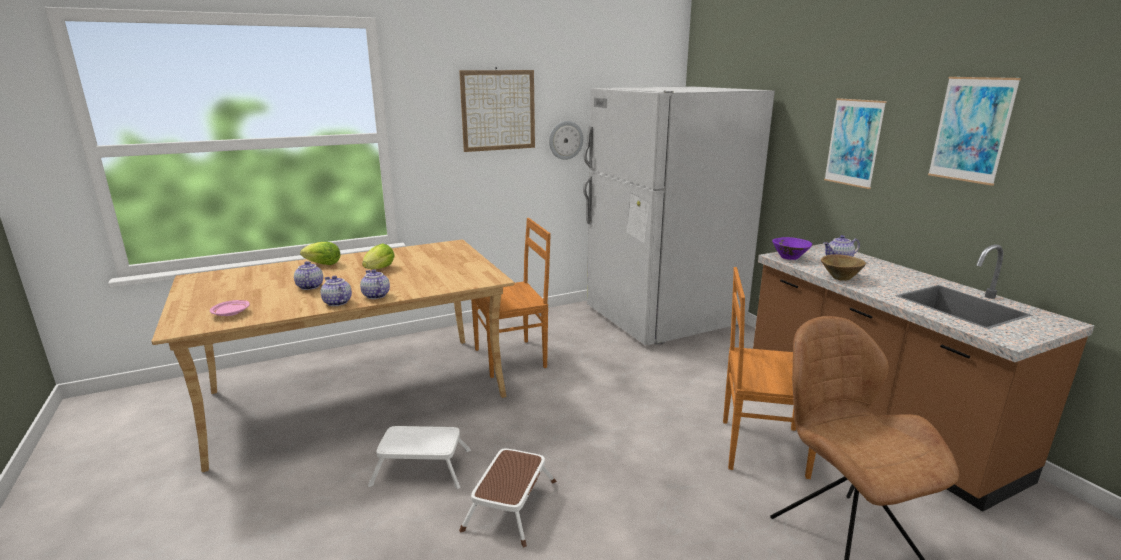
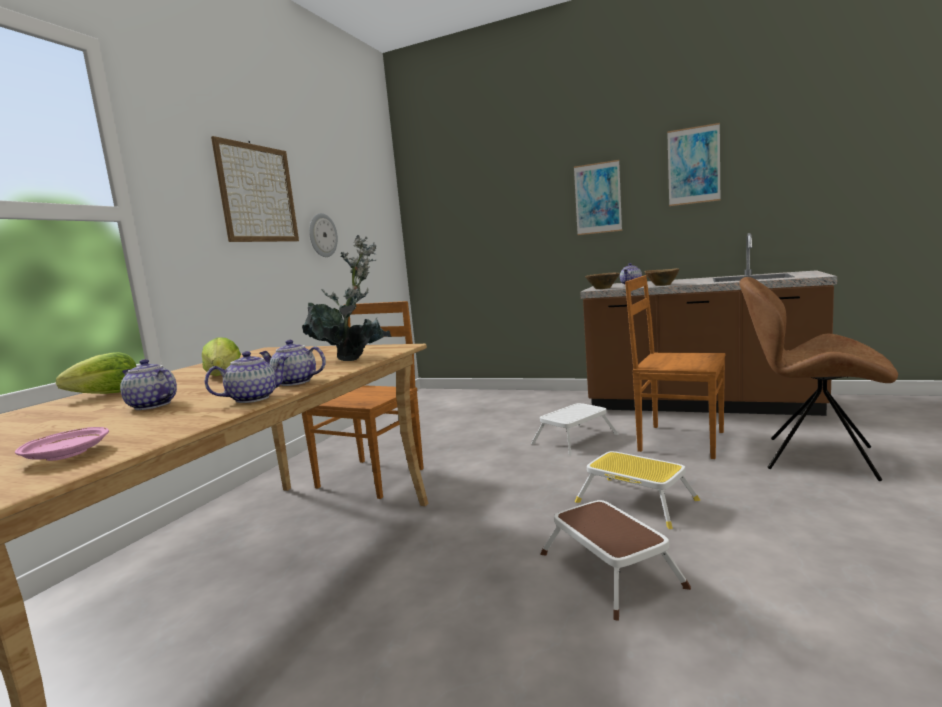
camera: 40 degrees left, 10 degrees down
(336, 303) = (253, 398): teapot -> teapot turned 135 degrees clockwise
(421, 467) = (458, 600): white step ladder -> white step ladder (574, 439)
(448, 281) = (354, 358): none -> potted plant
(615, 474) = (636, 501): none -> yellow step ladder
(663, 316) = (454, 405): white fridge -> none
(759, 447) = (678, 441): brown chair -> brown chair turned 60 degrees clockwise
(790, 257) = (603, 288): purple bowl -> brown bowl

